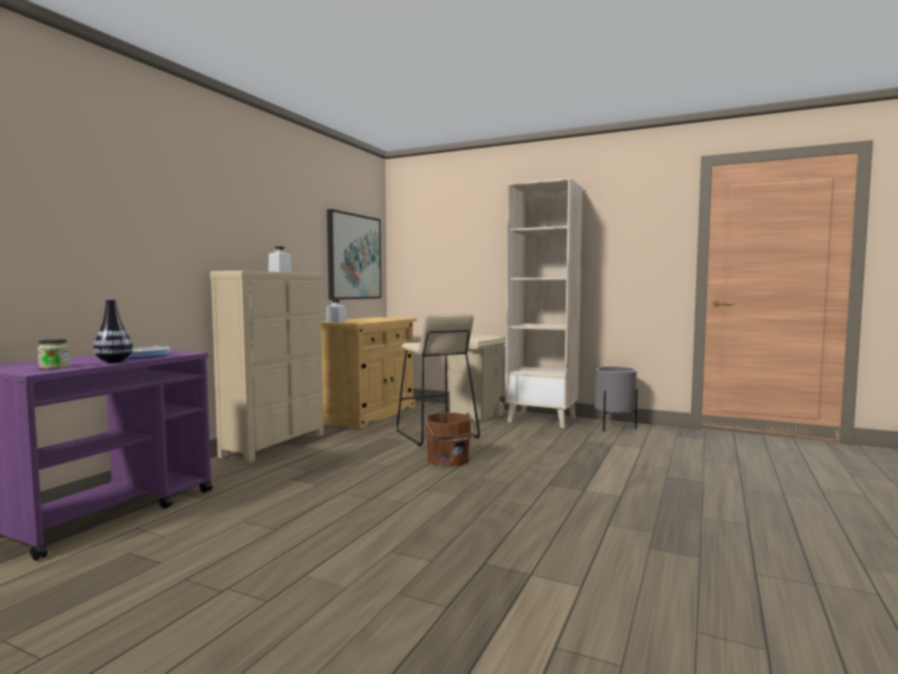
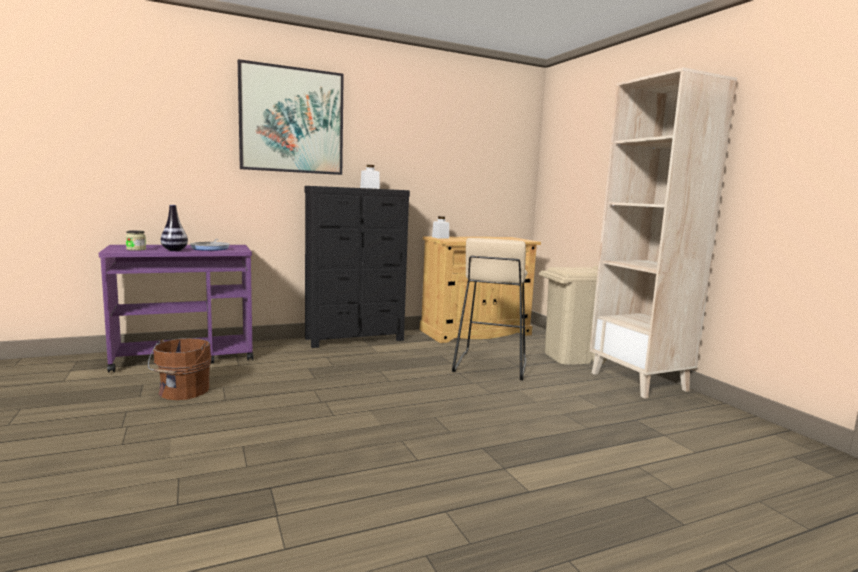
camera: 40 degrees right, 5 degrees up
(276, 445) = (355, 339): beige dresser -> black dresser
(354, 257) = (486, 174): picture -> picture (292, 120)
(448, 460) = (446, 392): brown bucket -> brown bucket (182, 392)
(614, 427) = (717, 417): grey planter -> none

